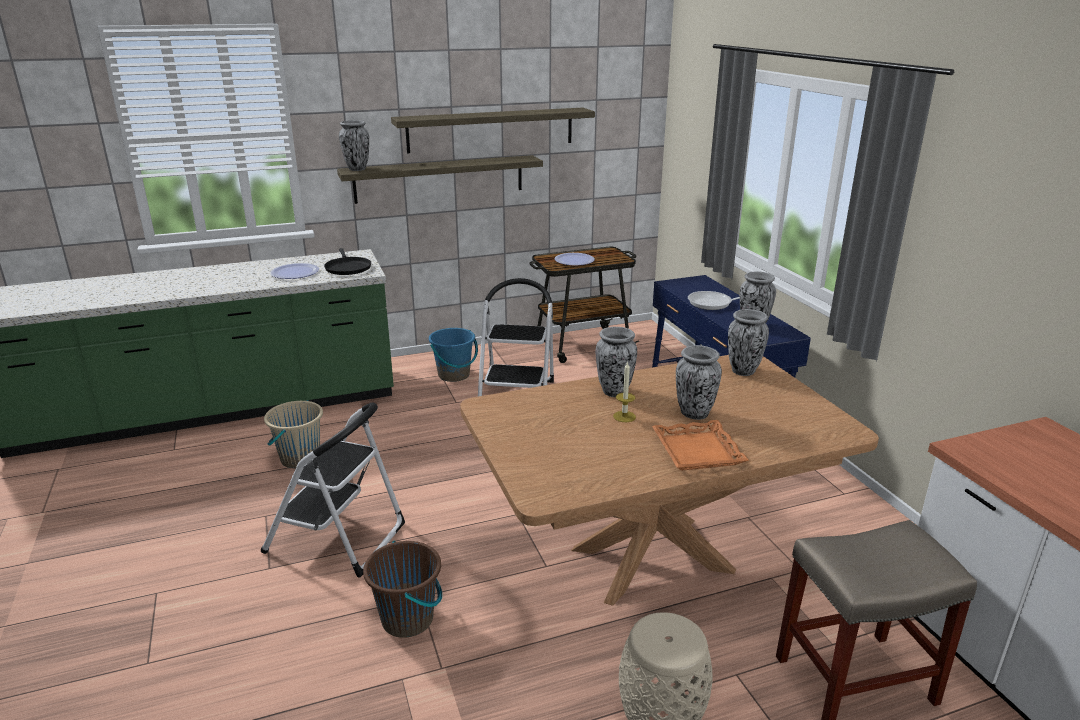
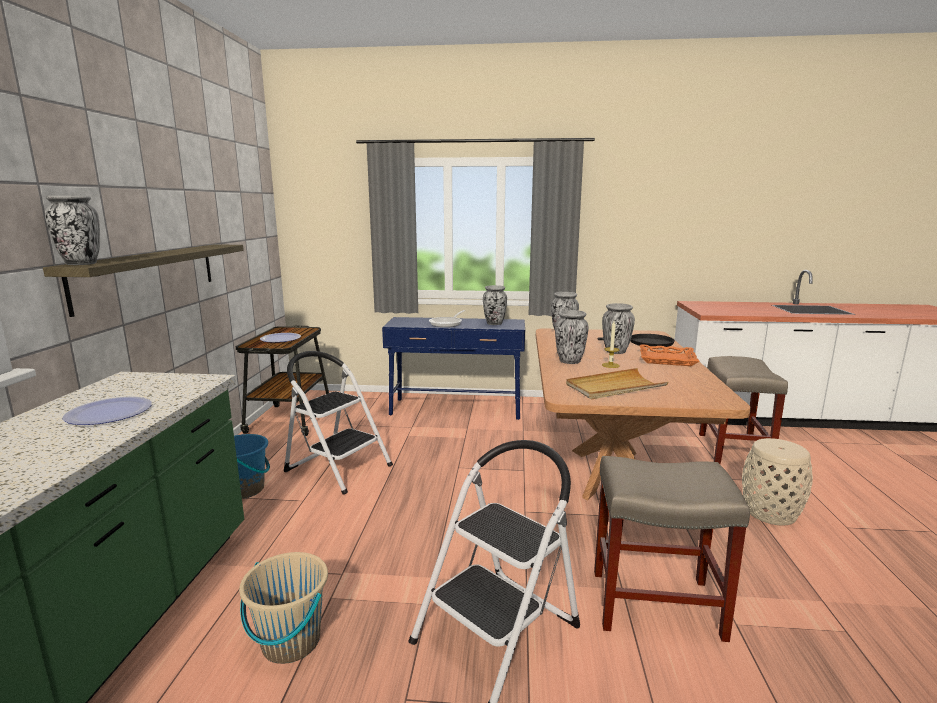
camera: 65 degrees left, 10 degrees down
(347, 268) = (165, 386): black frying pan -> black frying pan (647, 343)
(408, 619) = (654, 604): brown bucket -> beige stool
(491, 130) = (182, 216): shelf -> none
(536, 427) = (615, 387): none -> beige tray

